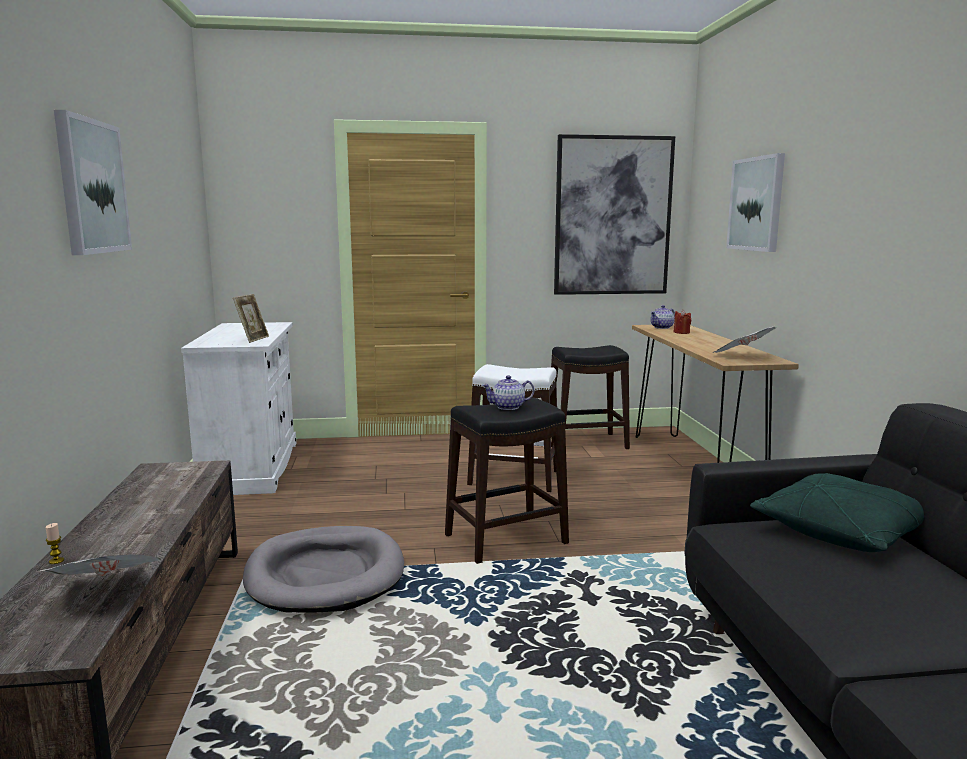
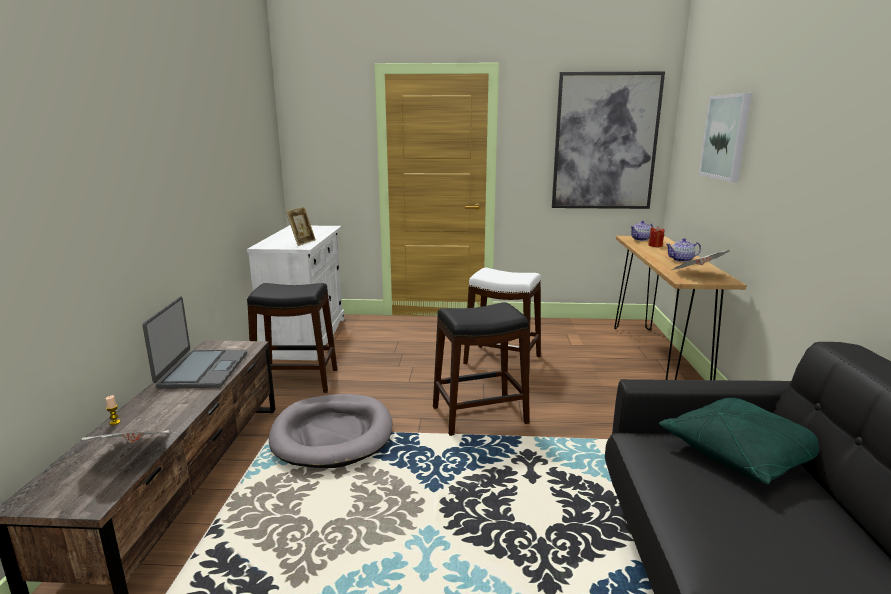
camera: 10 degrees right, 5 degrees up
(91, 187) = (160, 133): picture -> none
(154, 496) = (202, 370): none -> laptop
(508, 407) = (483, 312): teapot -> teapot (681, 260)
(586, 443) = (570, 331): black stool -> black stool (296, 380)

